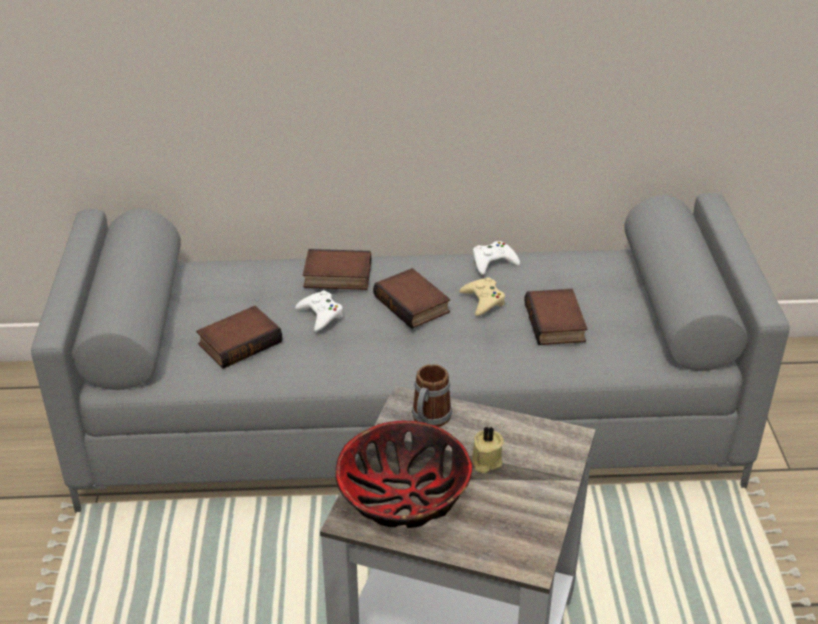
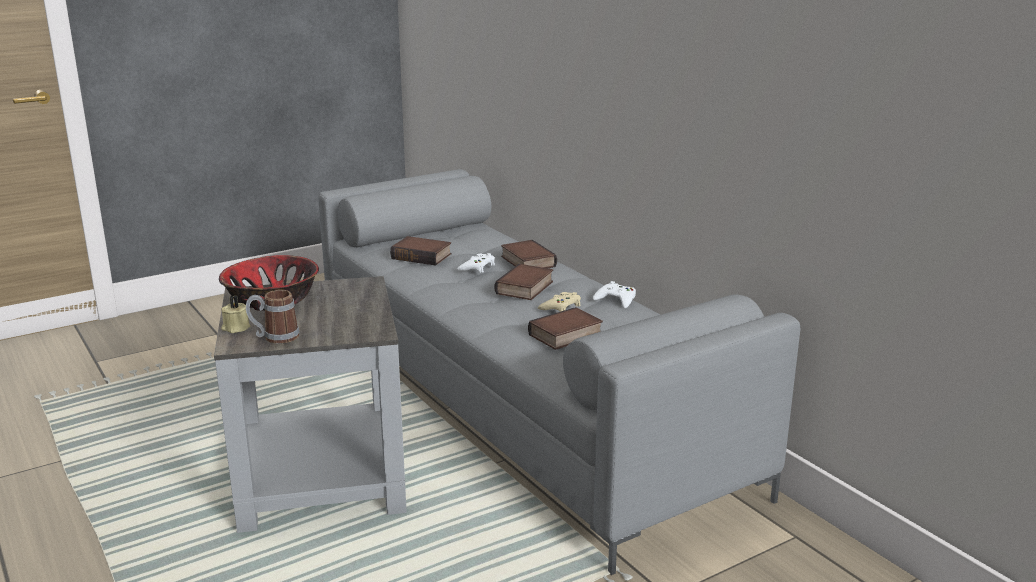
camera: 60 degrees right, 15 degrees down
(428, 420) = (355, 291): mug -> mug (274, 337)
(485, 461) = (327, 314): beige candle -> beige candle (235, 328)

